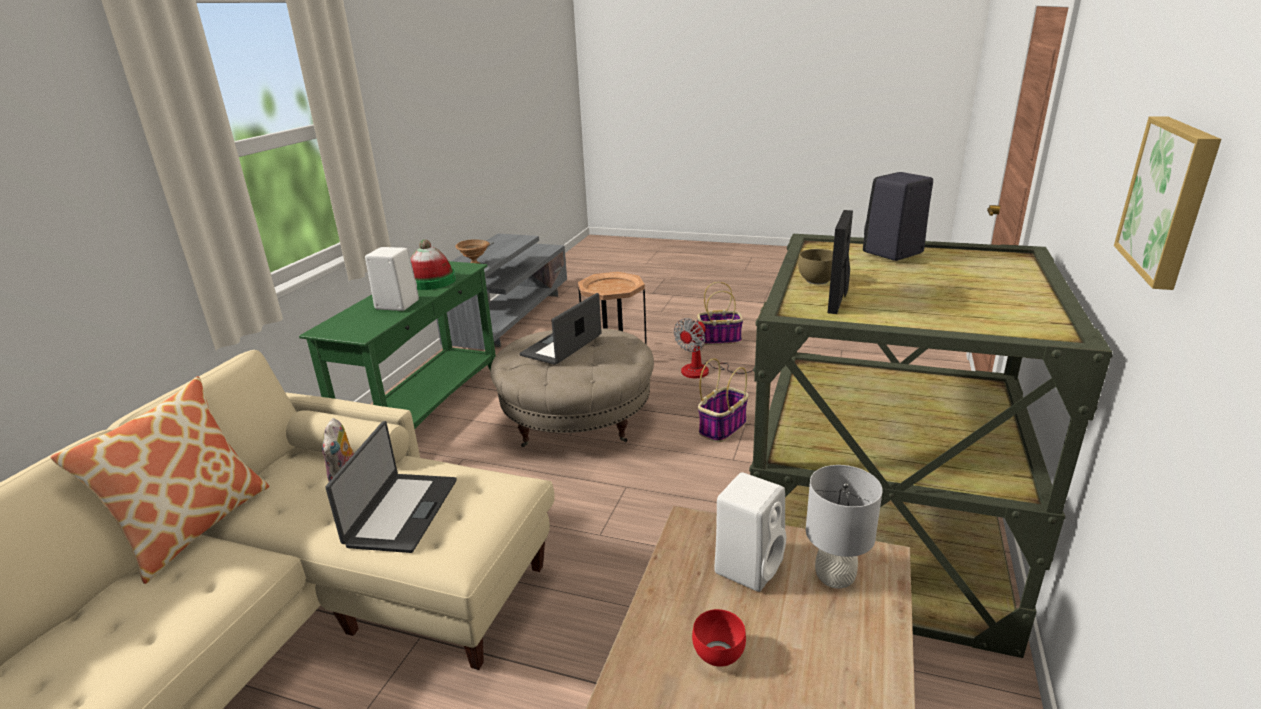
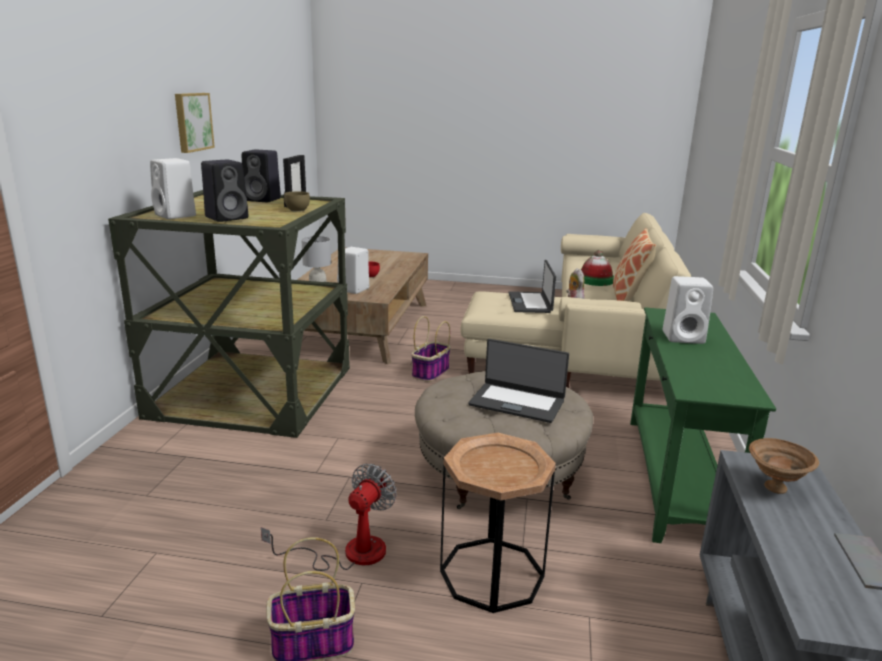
camera: 170 degrees right, 5 degrees down
(431, 281) = (702, 366): hat -> hat (595, 280)
(562, 346) = (517, 402): laptop -> laptop turned 90 degrees clockwise
(723, 427) = (341, 467): basket -> basket (430, 373)
(914, 316) = (263, 199): none -> black speaker
(978, 261) = (176, 215): none -> white speaker

